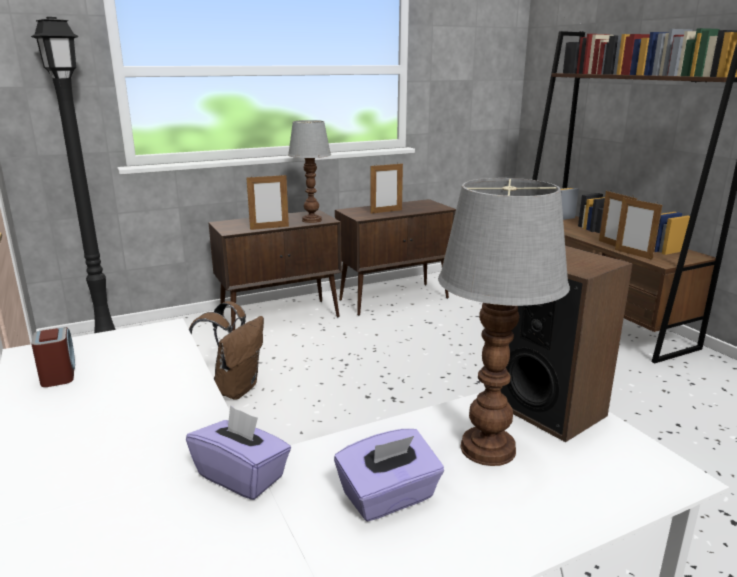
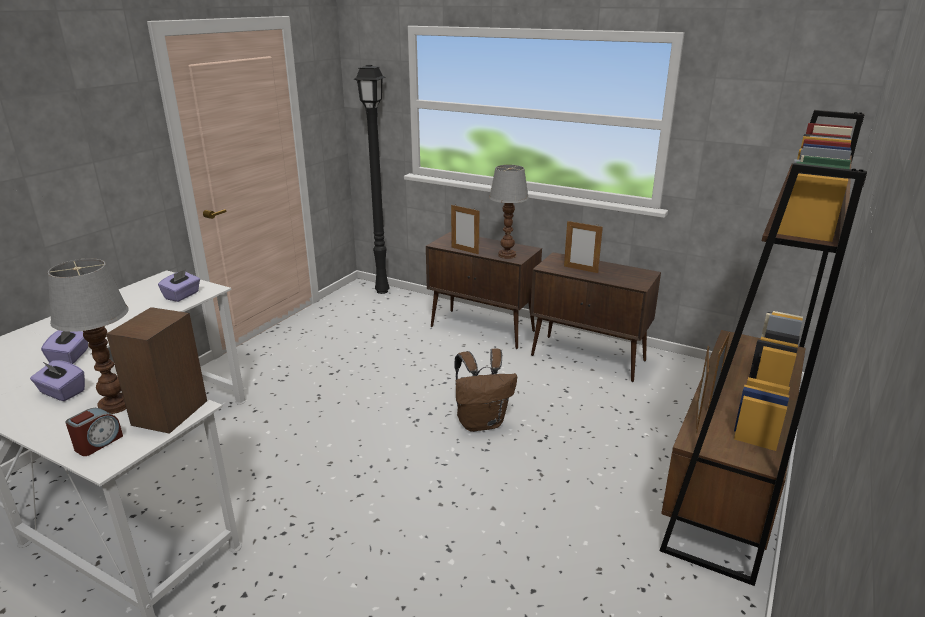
camera: 55 degrees right, 5 degrees up
(58, 373) = (147, 289): alarm clock -> alarm clock (98, 443)
(146, 350) = (182, 295): none -> purple tissue box
(234, 389) = (365, 358): brown backpack -> brown backpack (481, 422)

